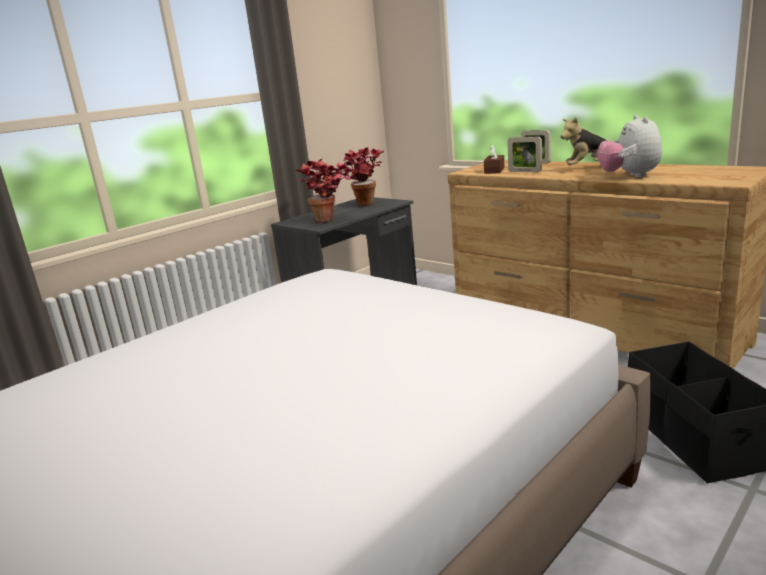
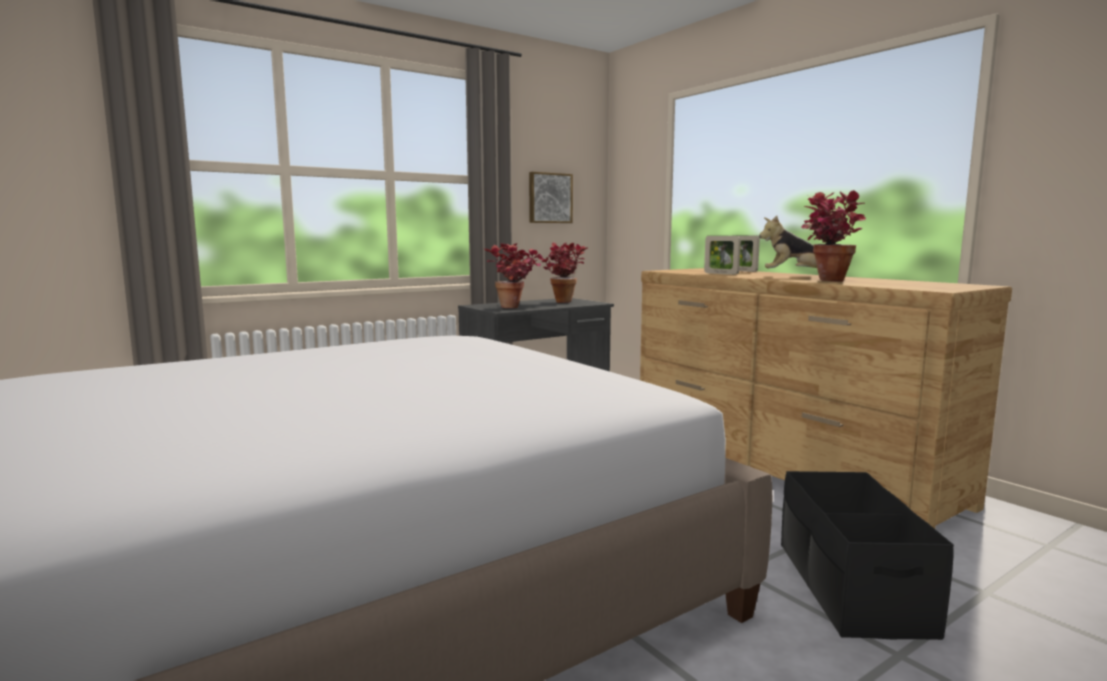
camera: 10 degrees right, 10 degrees down
(332, 102) = (549, 198): none -> picture
(494, 170) = (691, 272): brown tissue box -> none
(629, 176) = (826, 281): plush toy -> potted plant

